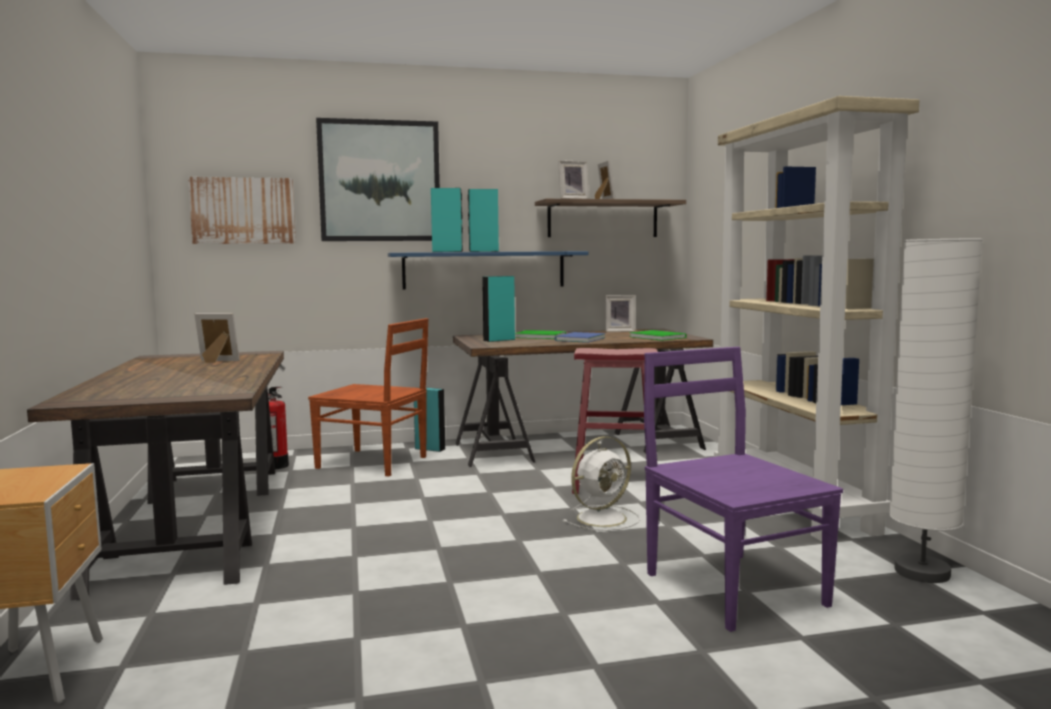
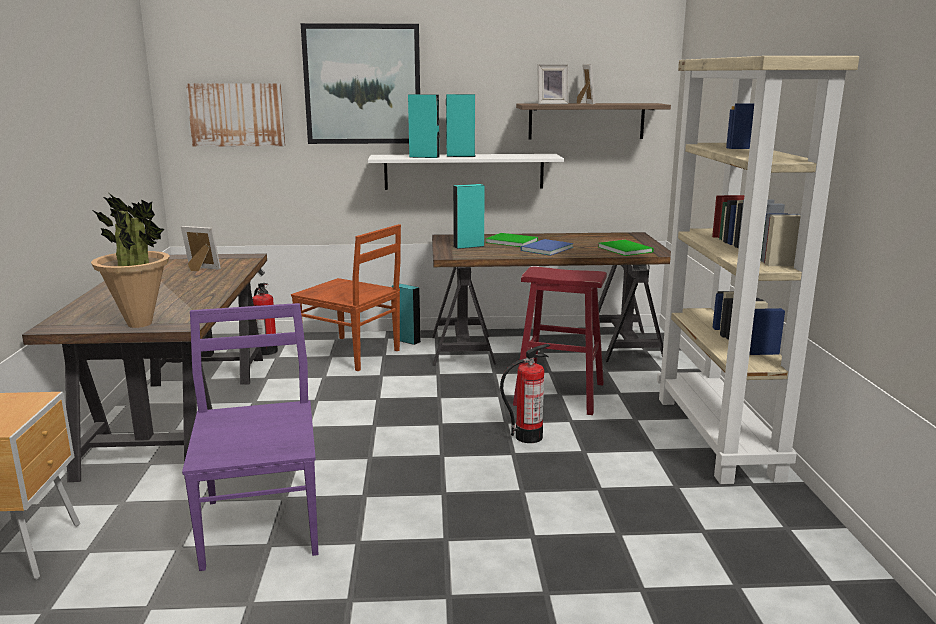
camera: 10 degrees right, 10 degrees up
(175, 396) = (140, 324): none -> potted plant
(484, 270) = (464, 171): blue shelf -> white shelf
(603, 518) = (528, 437): white fan -> fire extinguisher
(619, 331) = (596, 235): picture frame -> none
(732, 587) = (607, 527): purple chair -> purple chair (262, 524)
(922, 572) = (798, 530): white floor lamp -> none

